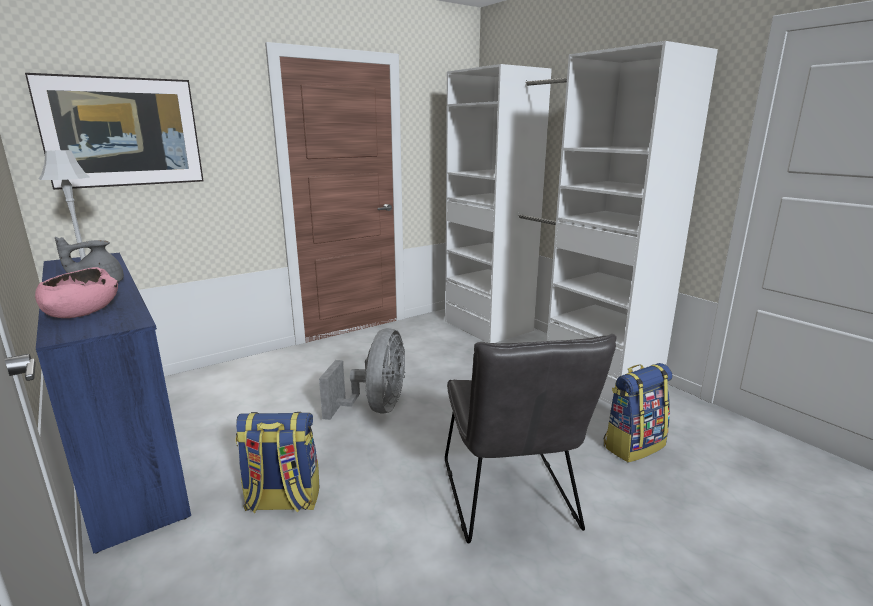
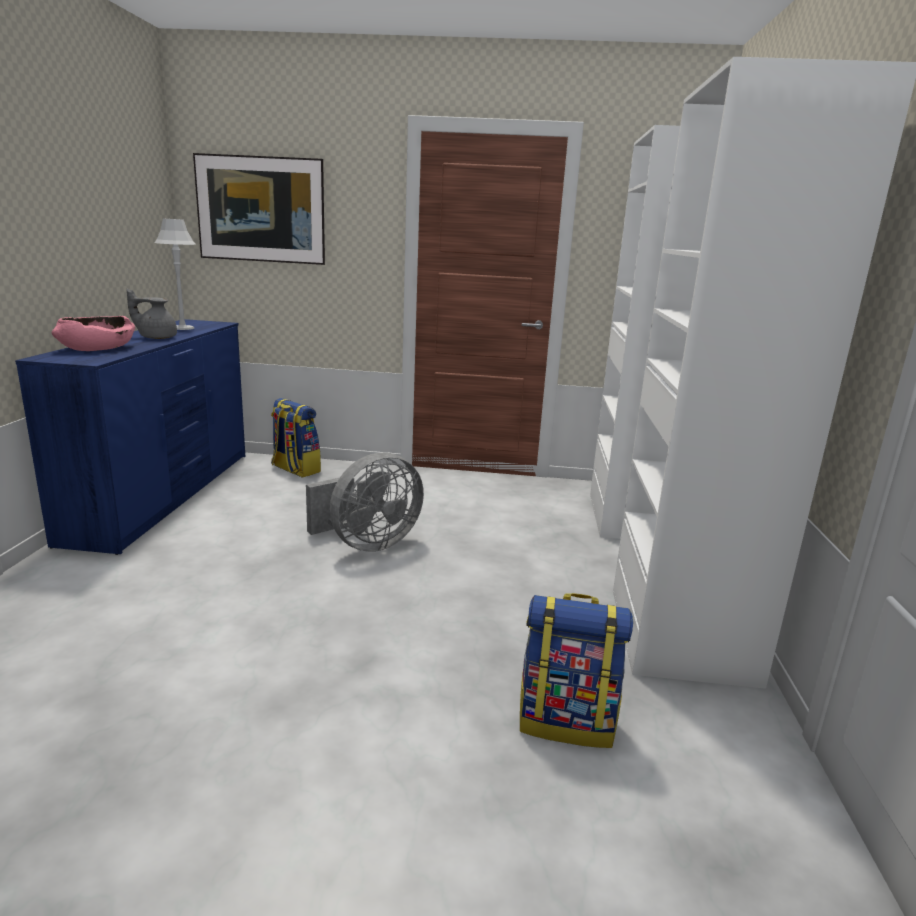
camera: 40 degrees right, 0 degrees up
(282, 501) = (179, 576): backpack -> backpack (295, 469)
(511, 501) = (327, 683): grey chair -> none

